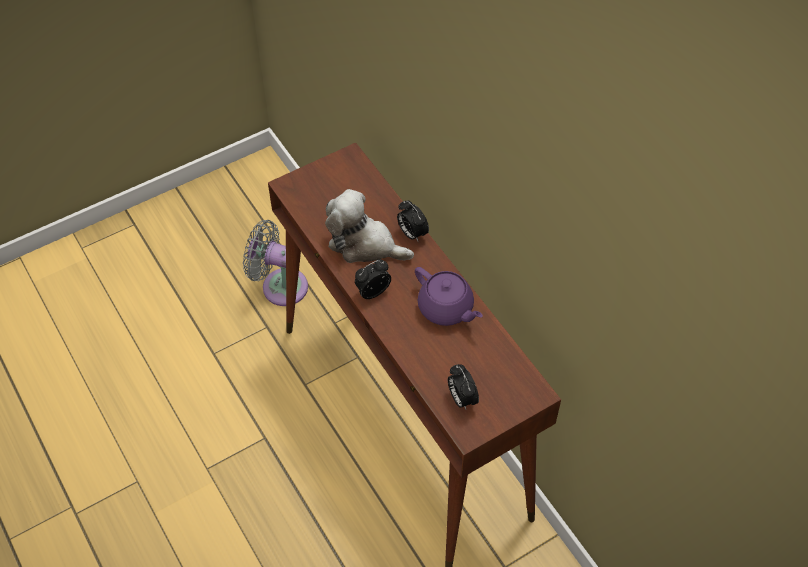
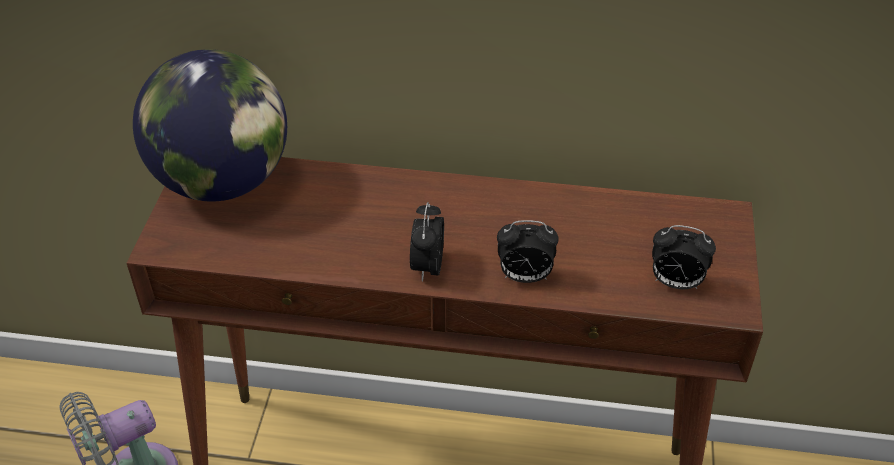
camera: 50 degrees left, 10 degrees down
(348, 175) = (222, 182): none -> globe
(364, 244) = (346, 230): plush toy -> none
(412, 233) = (382, 181): alarm clock -> alarm clock (524, 277)
(446, 308) = (527, 218): purple teapot -> none

